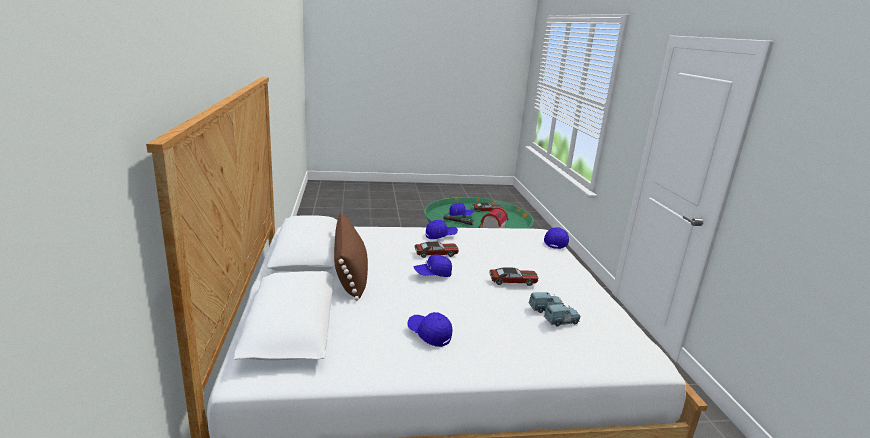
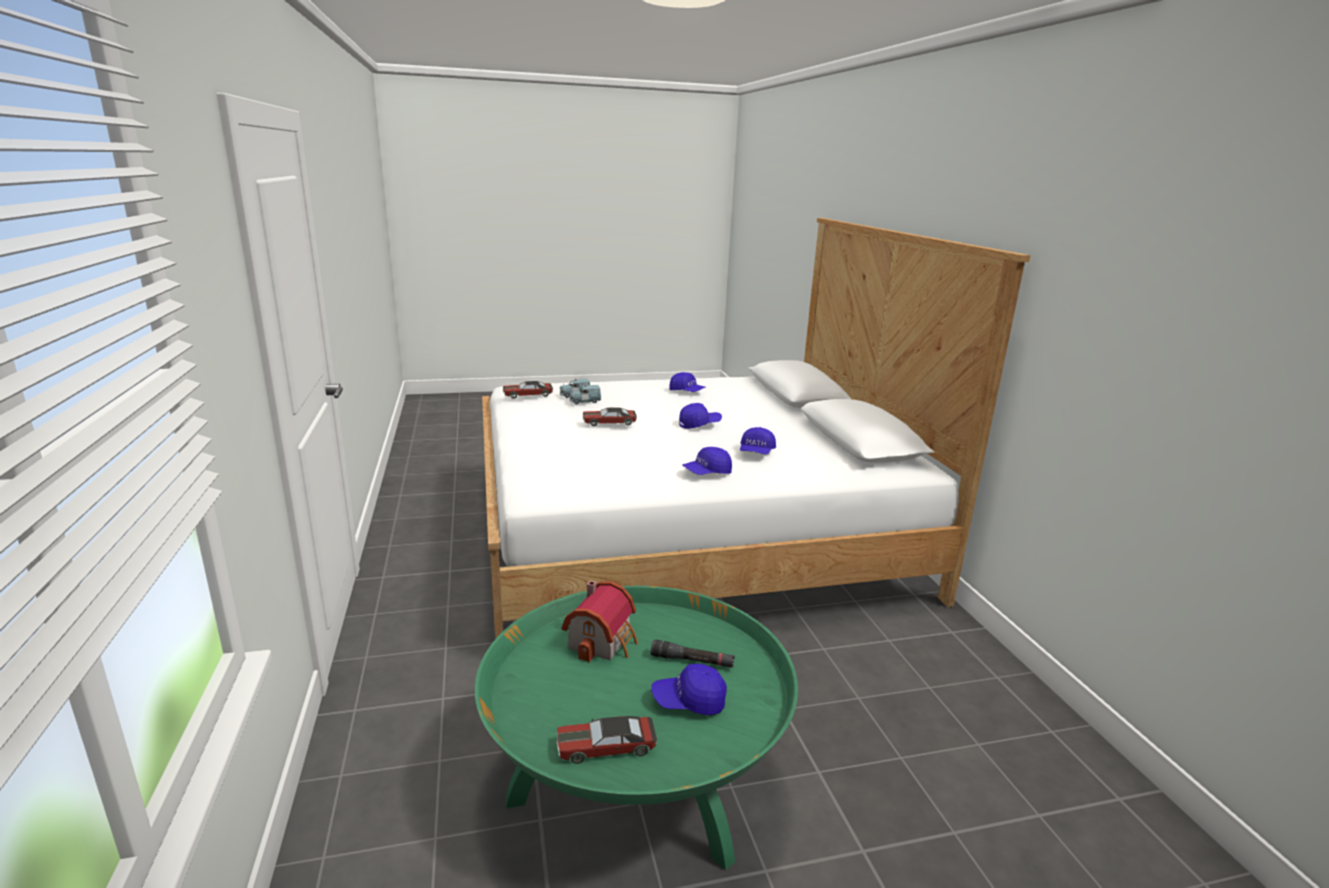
camera: 175 degrees right, 0 degrees up
(350, 274) = (786, 424): brown pillow -> none
(436, 253) = (704, 446): toy car -> toy car (527, 395)
(556, 242) = (520, 474): blue cap -> blue cap (756, 452)

